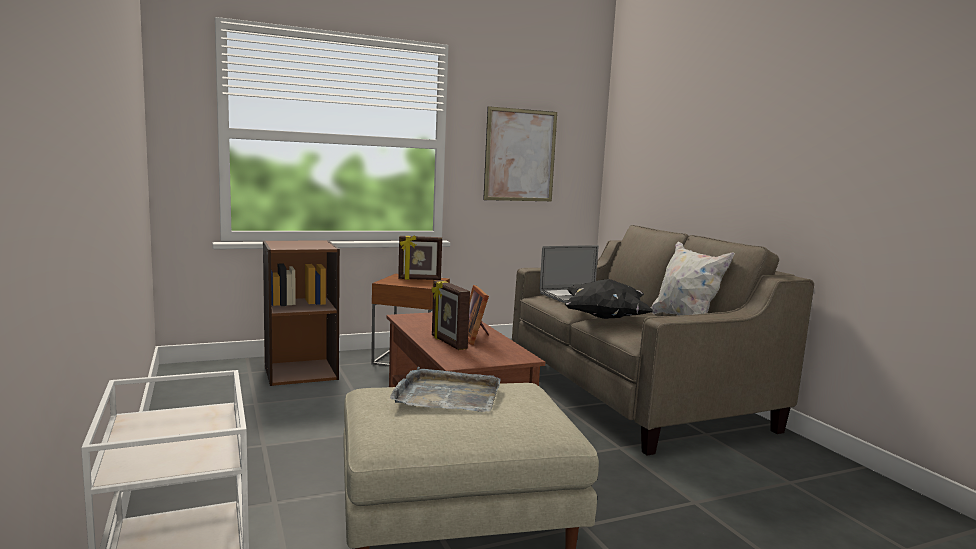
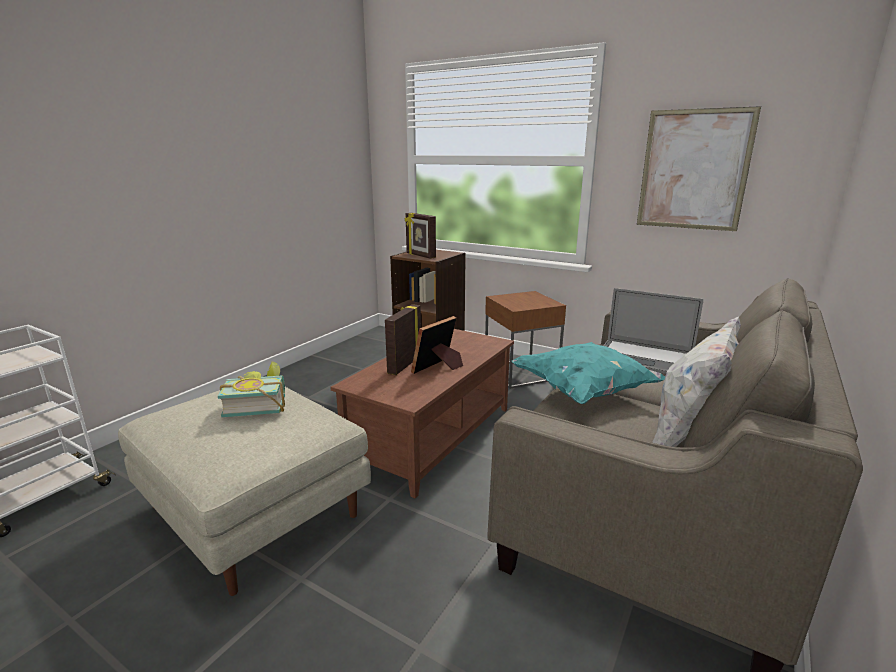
camera: 55 degrees right, 10 degrees up
(419, 279) = (534, 300): picture frame -> picture frame (420, 256)
(447, 395) = (257, 405): grey tray -> book
(604, 318) = (584, 392): black pillow -> turquoise pillow

